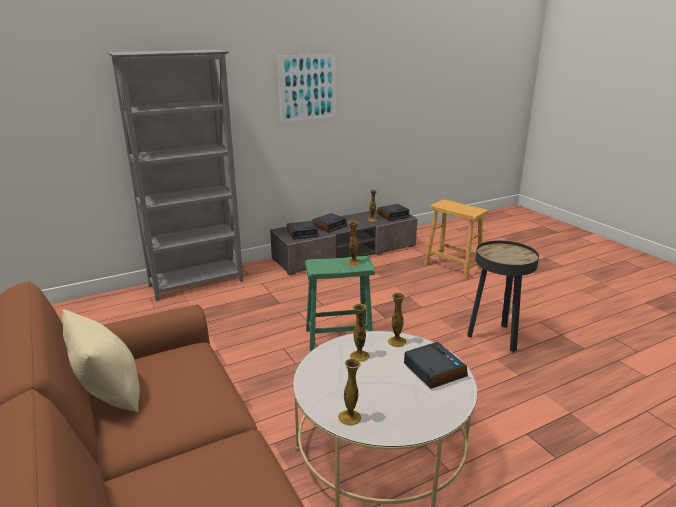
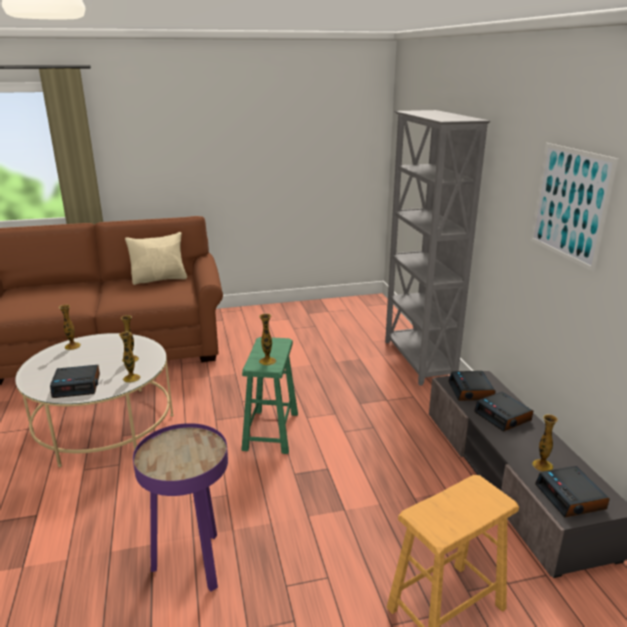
camera: 105 degrees right, 0 degrees up
(495, 338) = (194, 564): black side table -> purple side table

